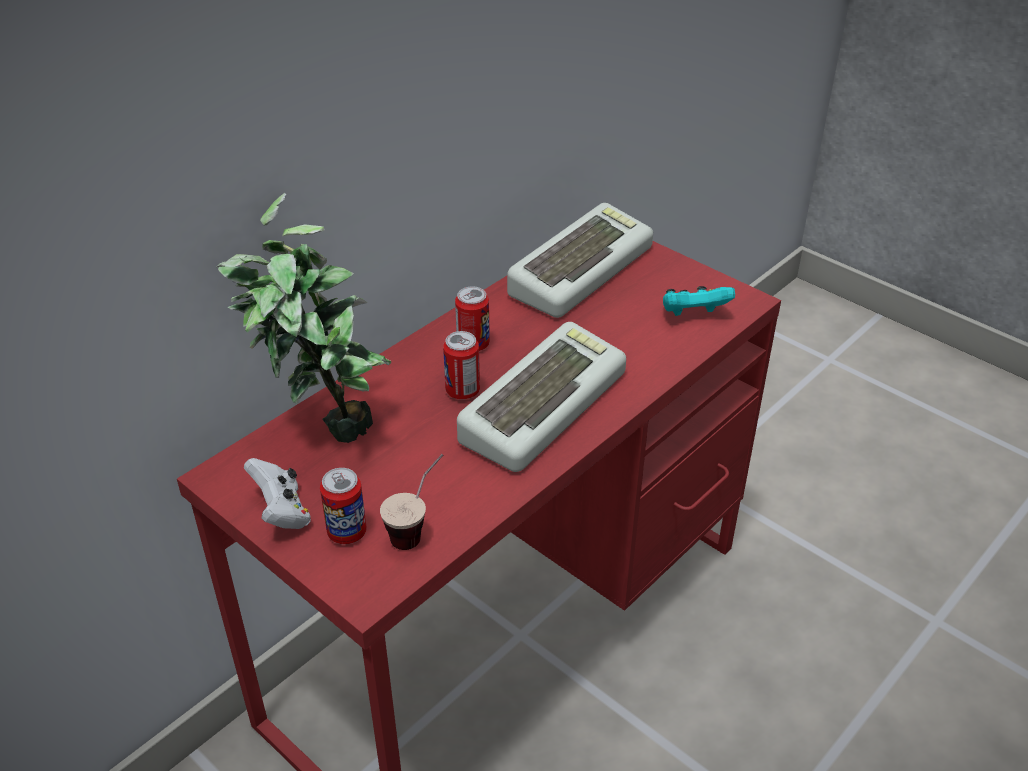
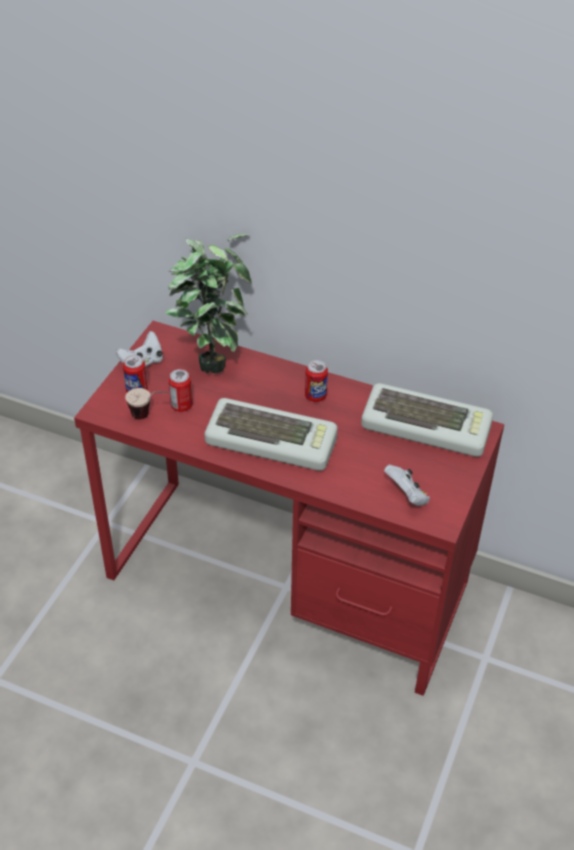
camera: 70 degrees right, 5 degrees up
(462, 391) = (269, 403): can -> can (181, 406)
(693, 315) = (407, 496): turquoise game controller -> white game controller

